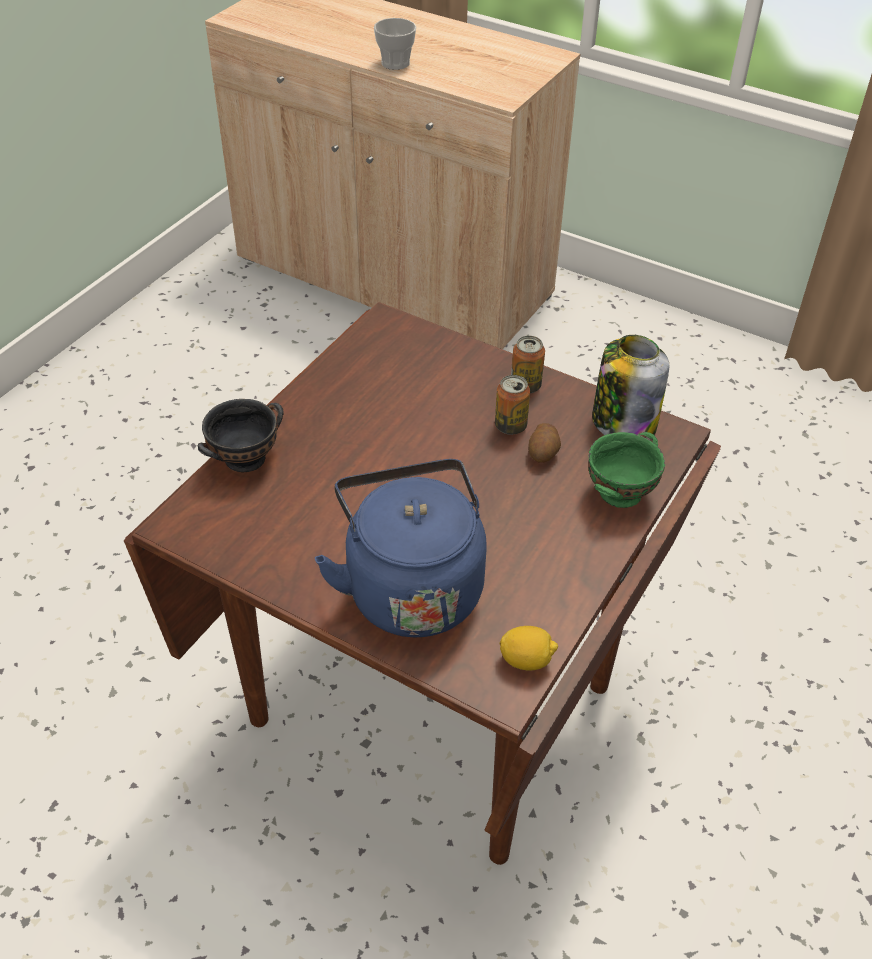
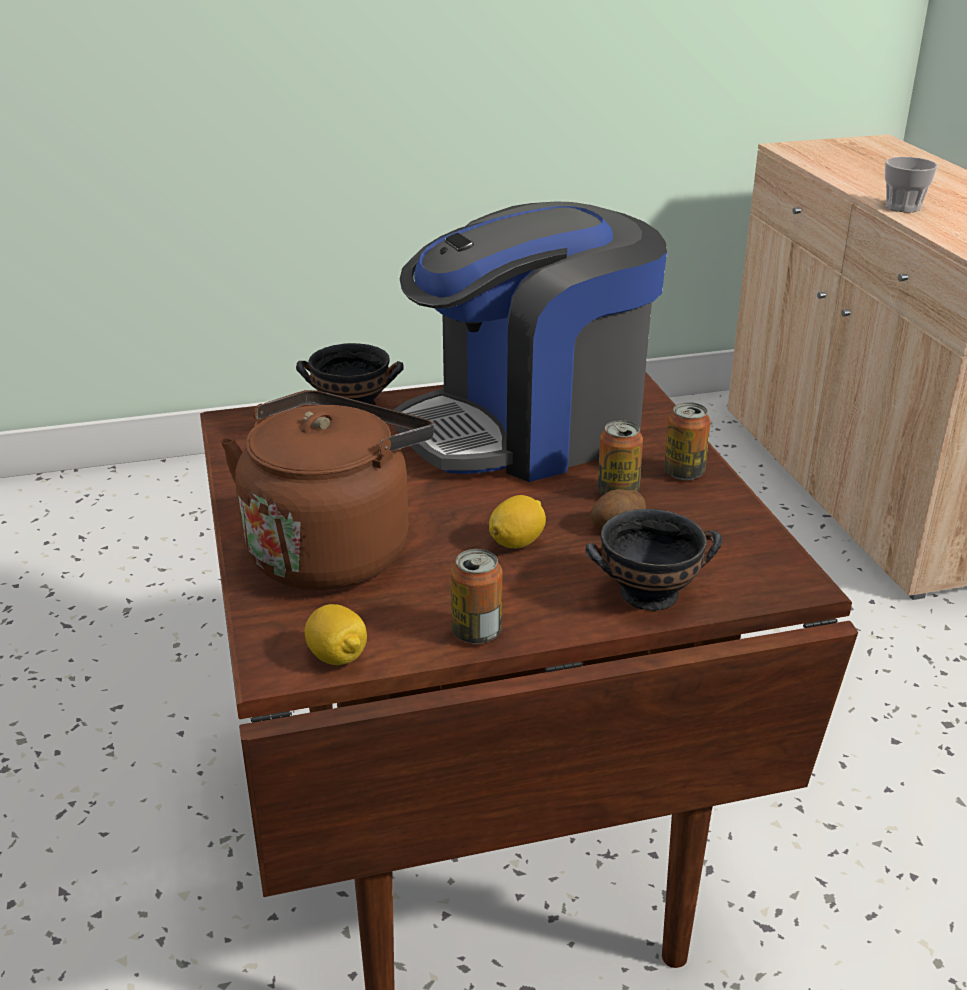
camera: 45 degrees right, 15 degrees down
(390, 405) = (529, 429): none -> coffee machine
(411, 586) = (333, 549): blue kettle -> brown kettle
(507, 504) = (517, 542): none -> lemon
(573, 585) = (476, 632): none -> can
(622, 492) = (651, 594): green bowl -> black bowl
(623, 422) = (747, 545): jar -> none

